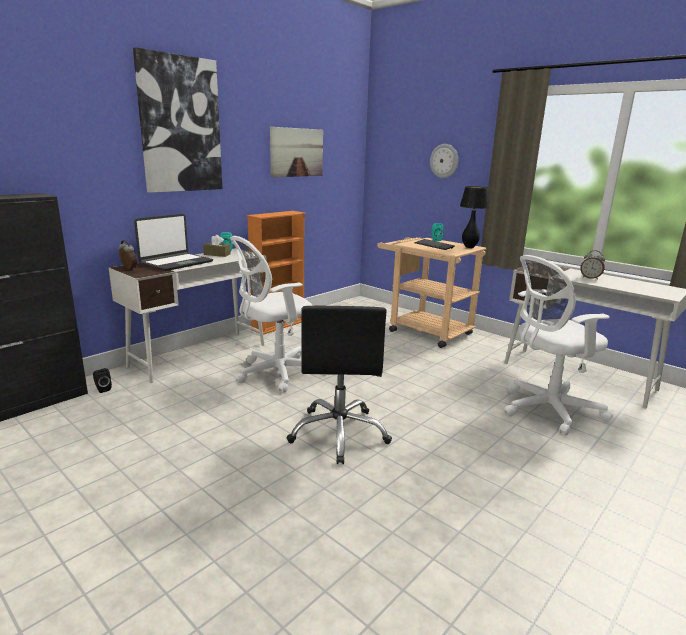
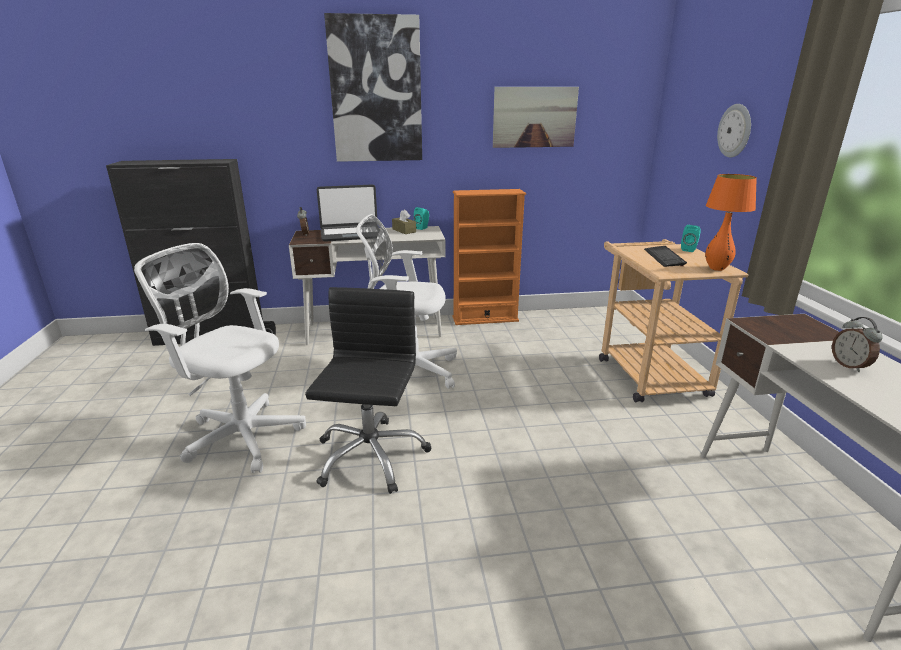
camera: 40 degrees right, 5 degrees up
(339, 433) = (370, 456): black office chair -> black office chair turned 150 degrees clockwise
(469, 247) = (716, 269): black table lamp -> orange table lamp
(546, 410) = (659, 549): white office chair -> white office chair (240, 435)

